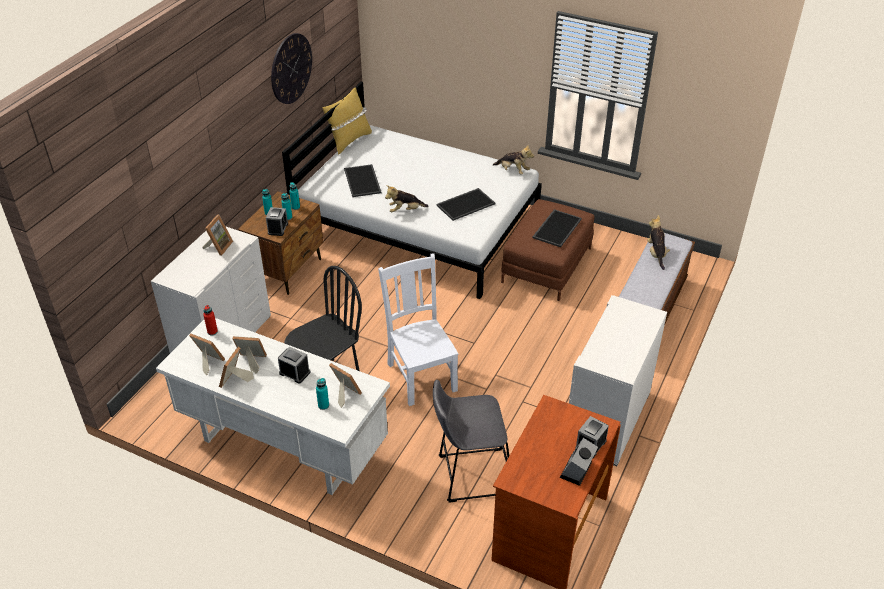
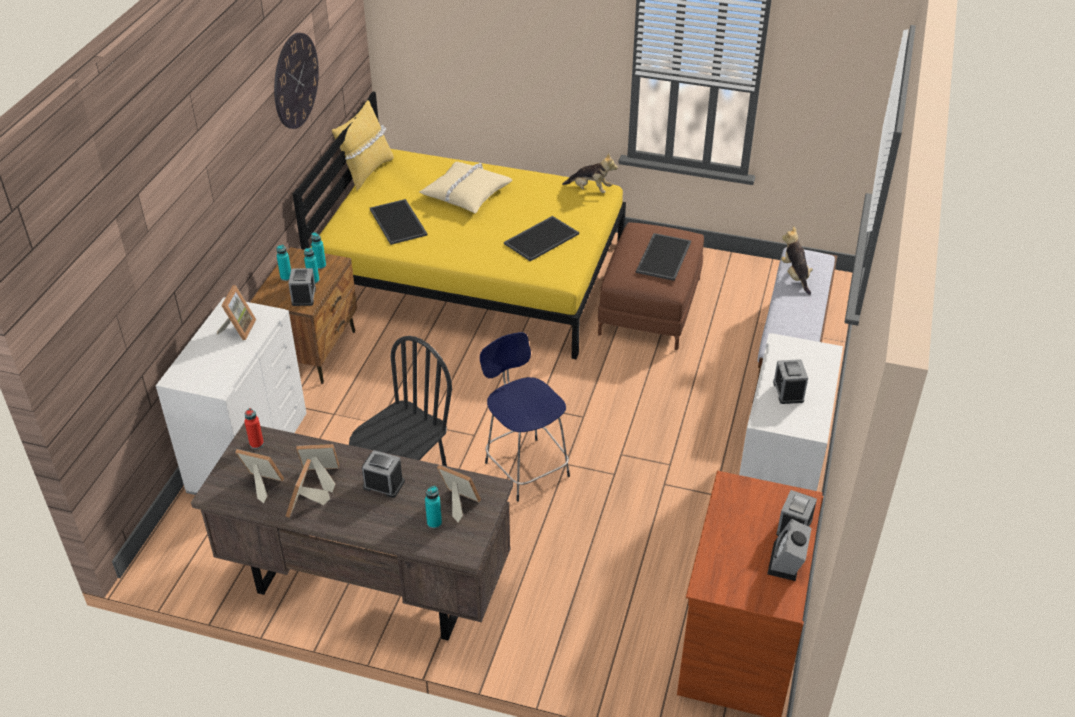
camera: 10 degrees left, 0 degrees up
(282, 446) = (365, 584): white desk -> brown desk
(405, 210) = (465, 255): plush toy -> none
(418, 165) = (466, 194): none -> beige pillow
(418, 225) = (472, 273): white bed -> yellow bed
(421, 375) = (525, 467): white chair -> blue stool
(470, 475) = (622, 588): grey stool -> none
(614, 341) = (788, 391): none -> alarm clock

